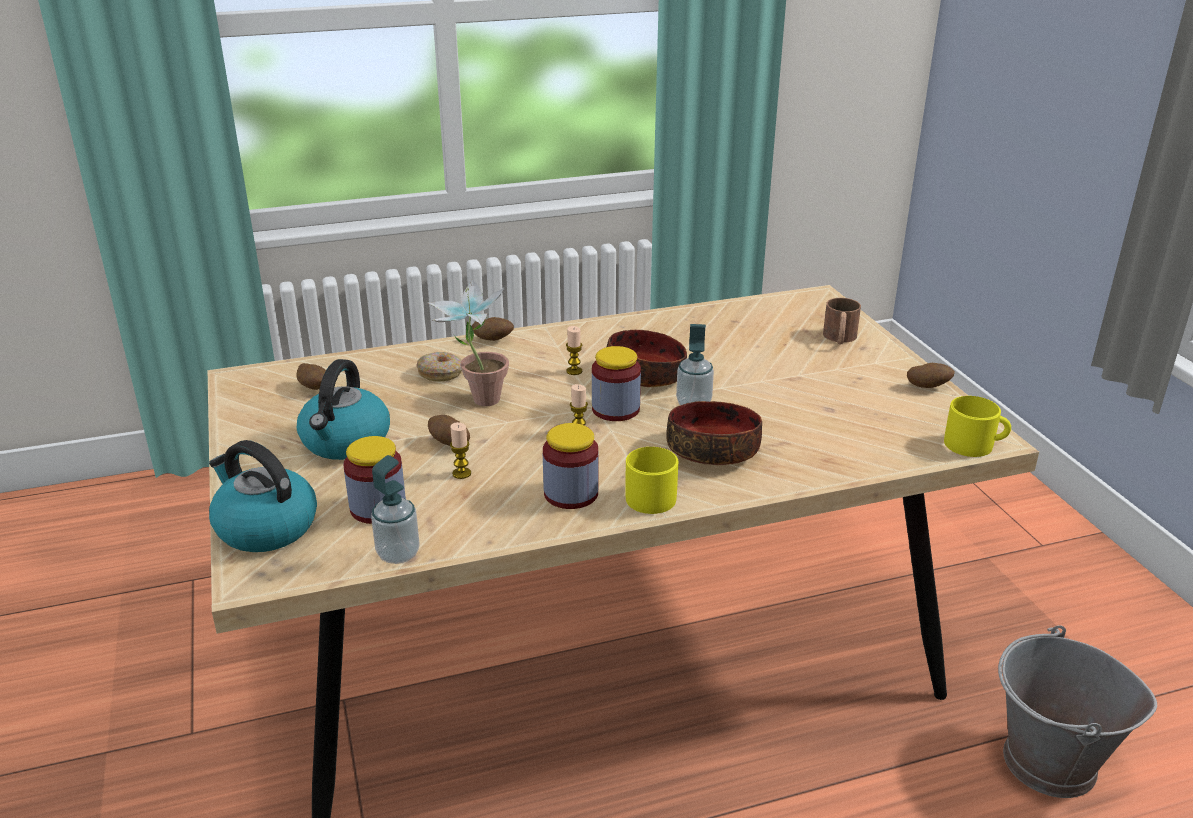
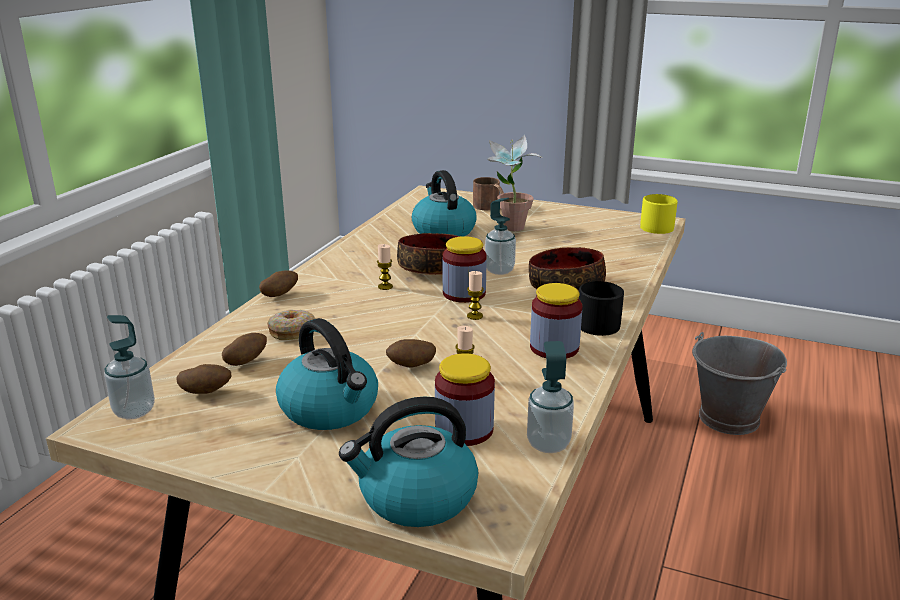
camera: 50 degrees left, 5 degrees down
(265, 378) = (134, 411): none -> soap dispenser
(476, 400) = (361, 333): potted plant -> potted plant (510, 230)
(653, 495) = (594, 323): yellow mug -> black mug
(737, 342) = (443, 231): none -> kettle
(928, 387) = (583, 212): potato -> potato (246, 362)

